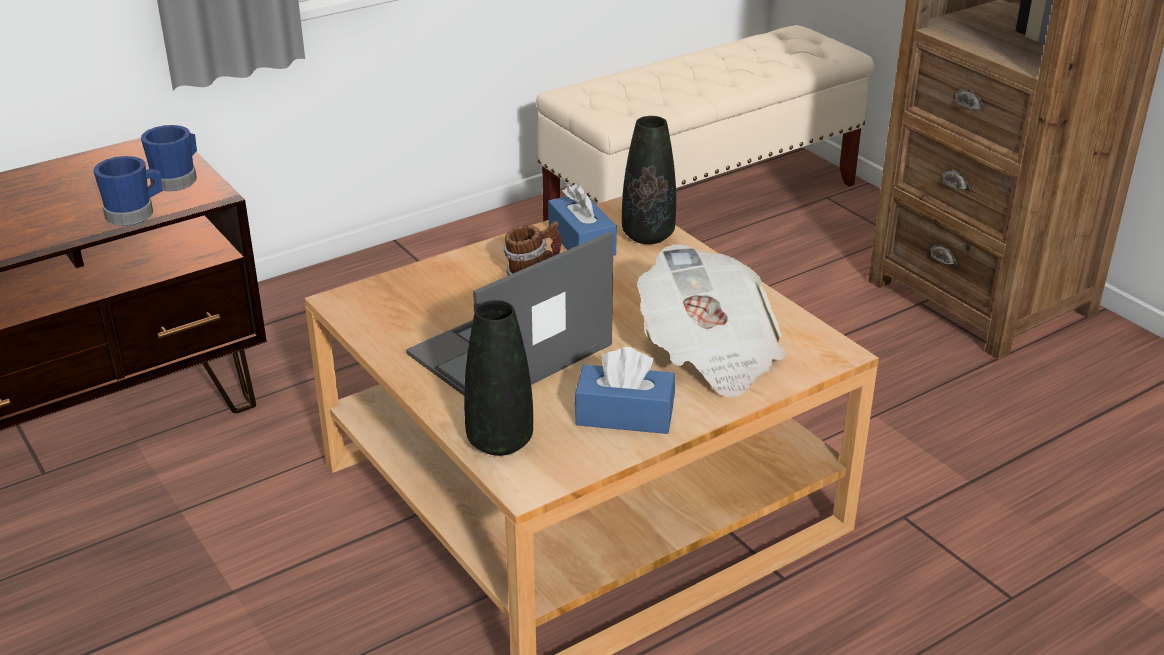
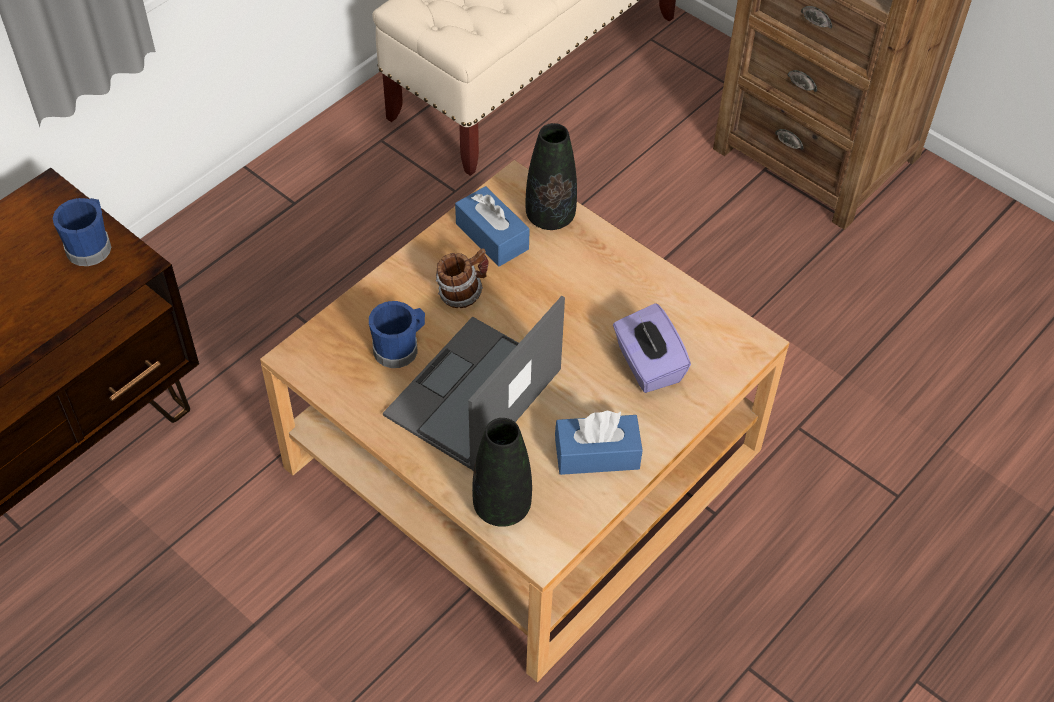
camera: 15 degrees left, 20 degrees up
(135, 214) = (72, 305): blue mug -> blue mug (400, 348)
(709, 354) = (647, 365): newspaper -> purple tissue box

